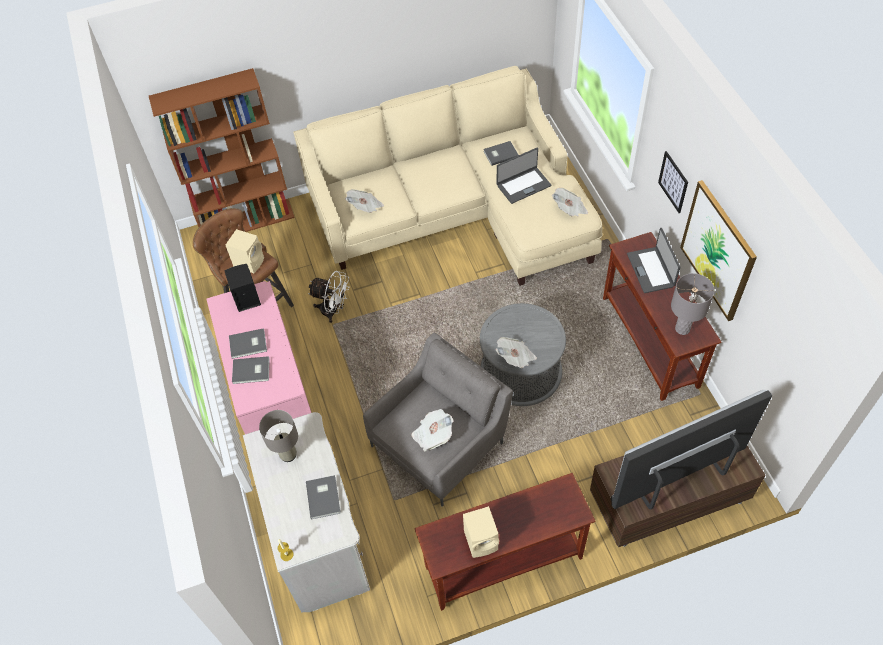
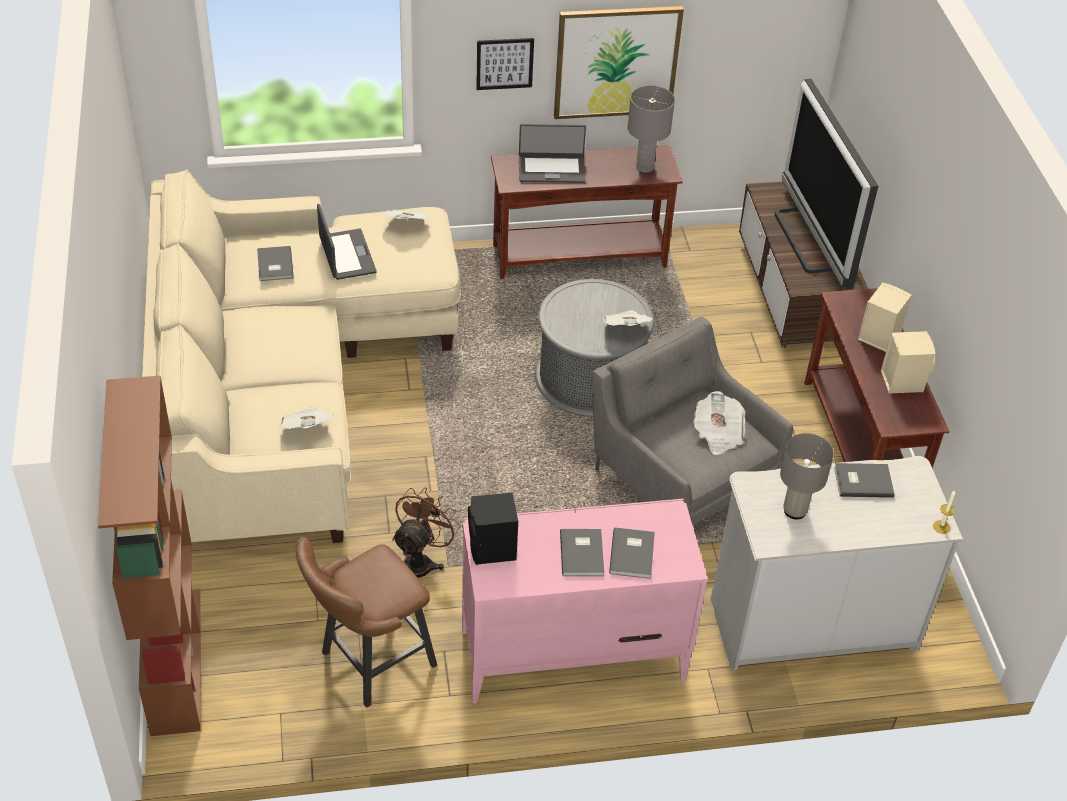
camera: 85 degrees left, 10 degrees down
(250, 261) = (375, 574): beige speaker -> beige speaker (878, 335)
(333, 311) = (421, 562): white fan -> brown fan

